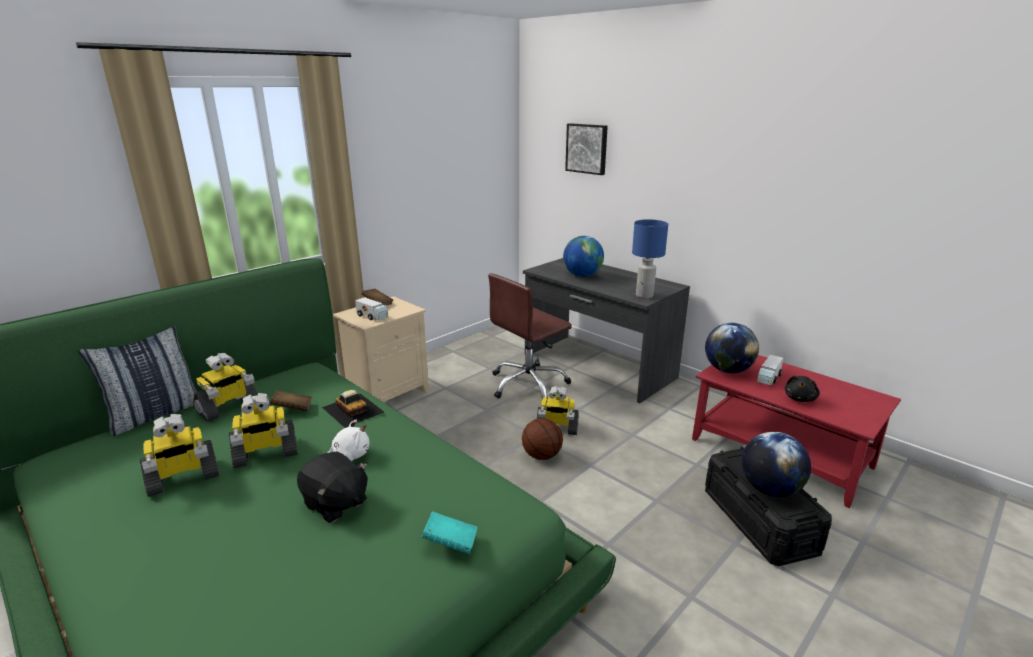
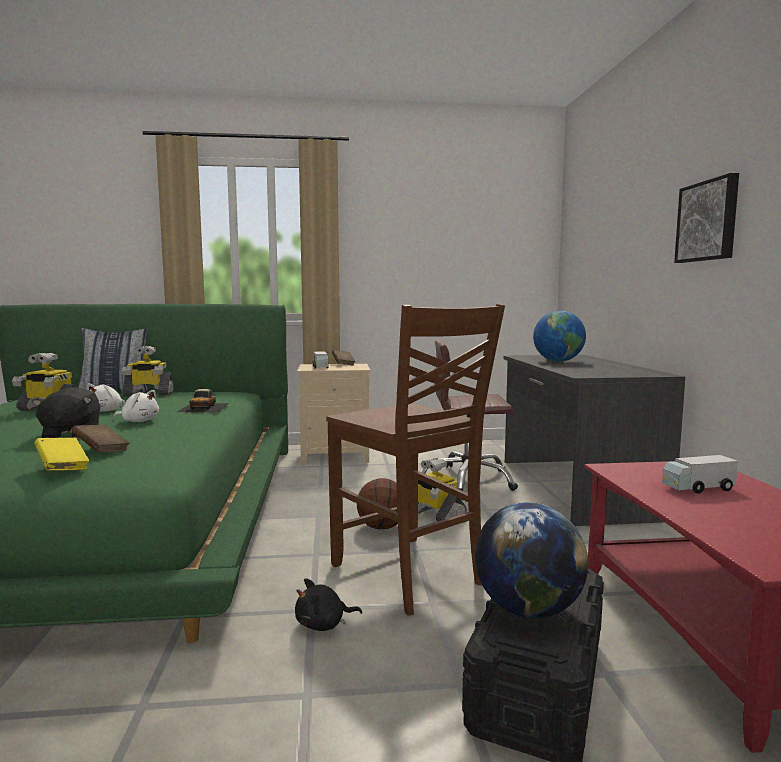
camera: 40 degrees right, 15 degrees down
(265, 454) = (106, 411): toy robot -> white plush toy
(293, 409) = (174, 400): brown book -> brown book (101, 450)
(450, 543) = (63, 467): turquoise book -> yellow book
(587, 148) = (604, 221): picture -> picture (708, 221)
(616, 487) = (409, 575): none -> brown chair
(644, 296) = (594, 374): blue table lamp -> none
(727, 370) = (643, 470): globe -> none
(800, 398) = (709, 513): black plush toy -> black plush toy (323, 624)

